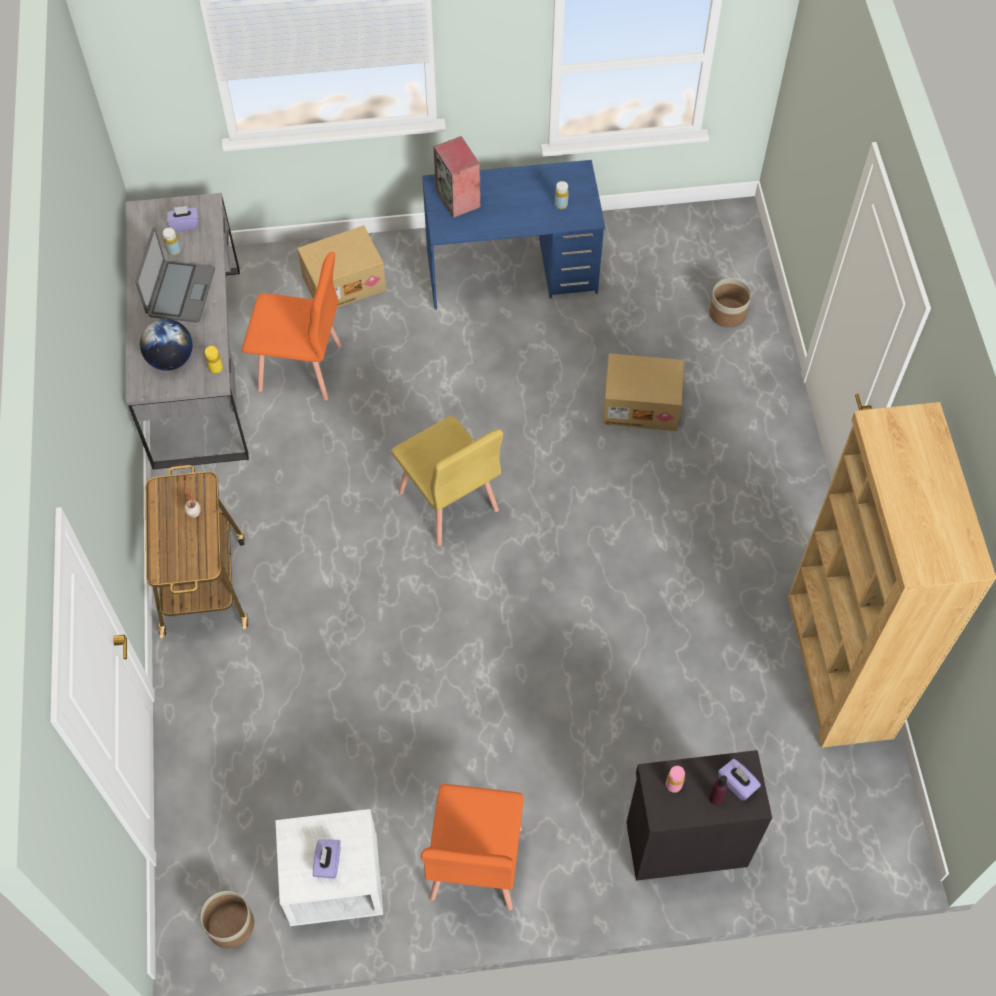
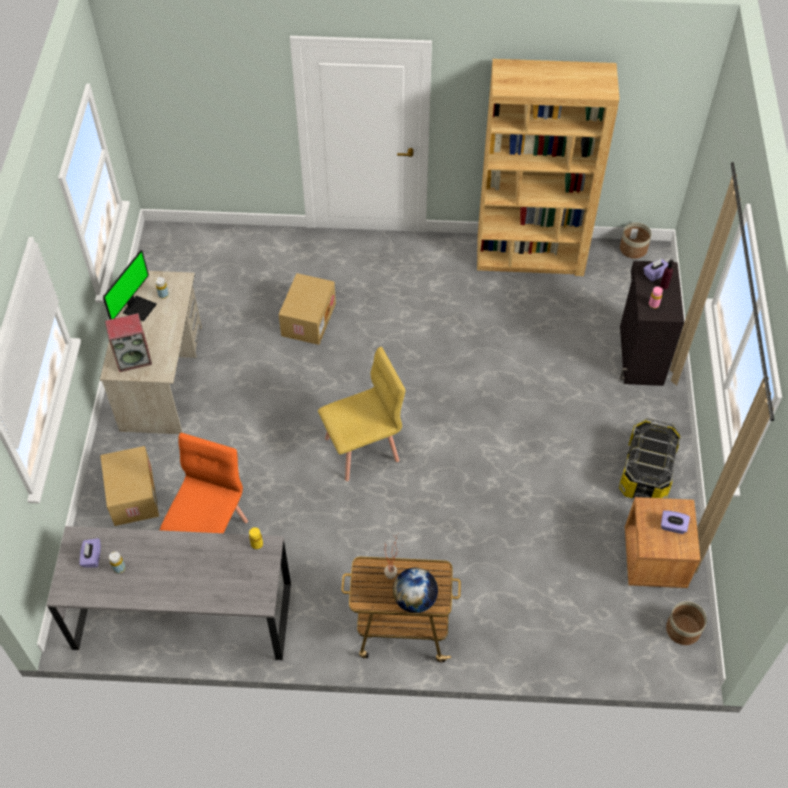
camera: 80 degrees left, 5 degrees down
(171, 359) = (238, 578): globe -> globe (415, 599)
(180, 292) = (167, 566): laptop -> none
(334, 882) = (655, 559): white nightstand -> brown nightstand
(475, 864) = (647, 472): orange chair -> storage box
(511, 272) = (162, 378): blue desk -> beige desk
(534, 186) = (138, 308): none -> monitor
(727, 313) = (244, 256): planter -> planter (633, 249)

